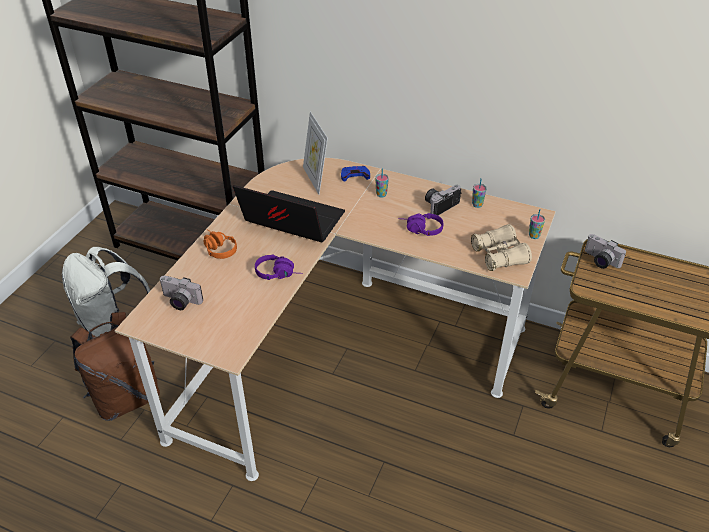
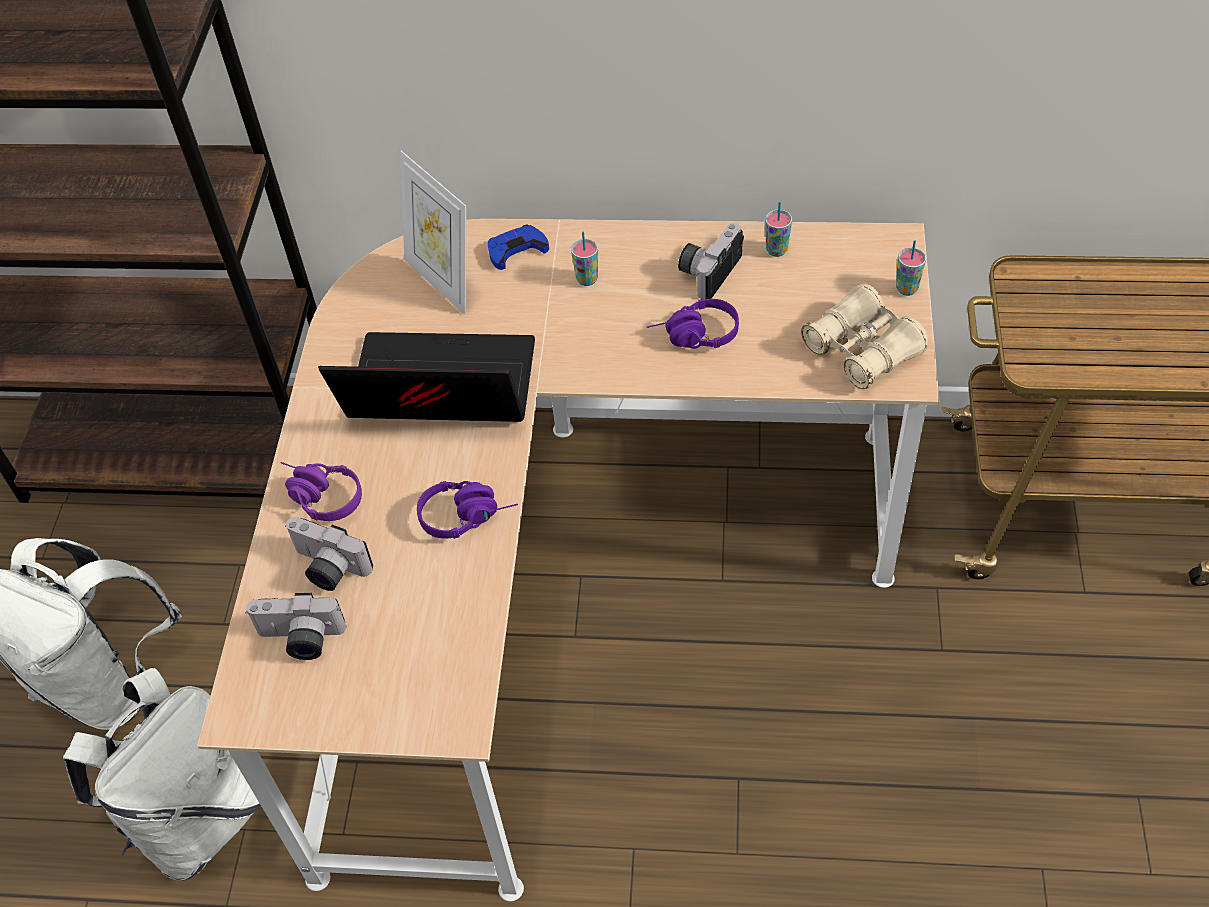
camera: 15 degrees left, 10 degrees up
(126, 397) = (197, 817): brown backpack -> white backpack
(217, 248) = (318, 497): orange headphones -> purple headphones
(599, 261) = (1033, 303): camera -> camera (327, 569)

